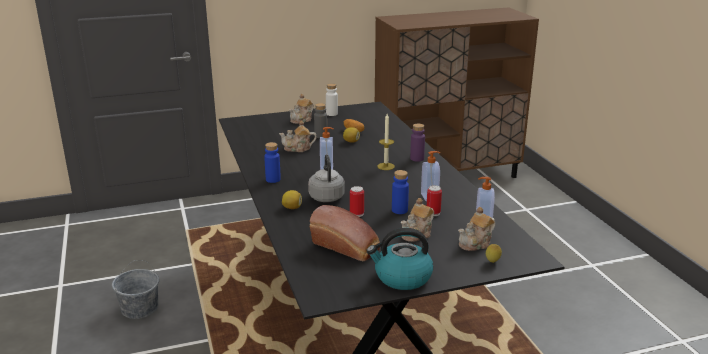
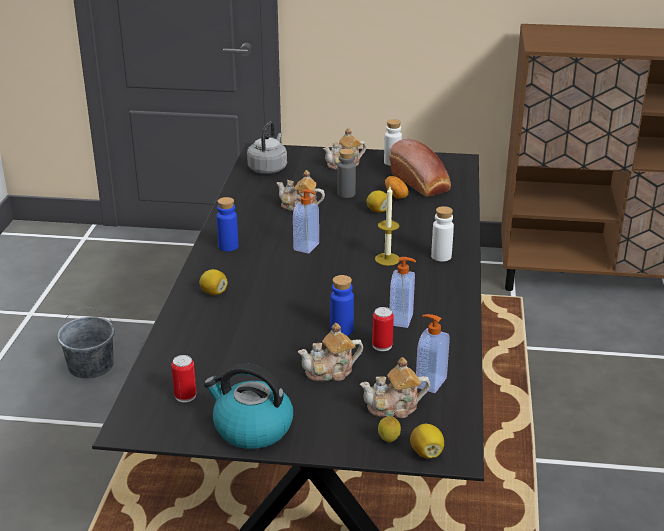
camera: 25 degrees right, 5 degrees up
(326, 196) = (269, 286): grey kettle -> grey kettle (268, 168)
(347, 247) = (226, 366): bread -> bread (421, 183)
(356, 214) = (283, 321): can -> can (185, 396)
(417, 158) = (441, 256): purple bottle -> white bottle
(520, 262) = (426, 452): none -> lemon

